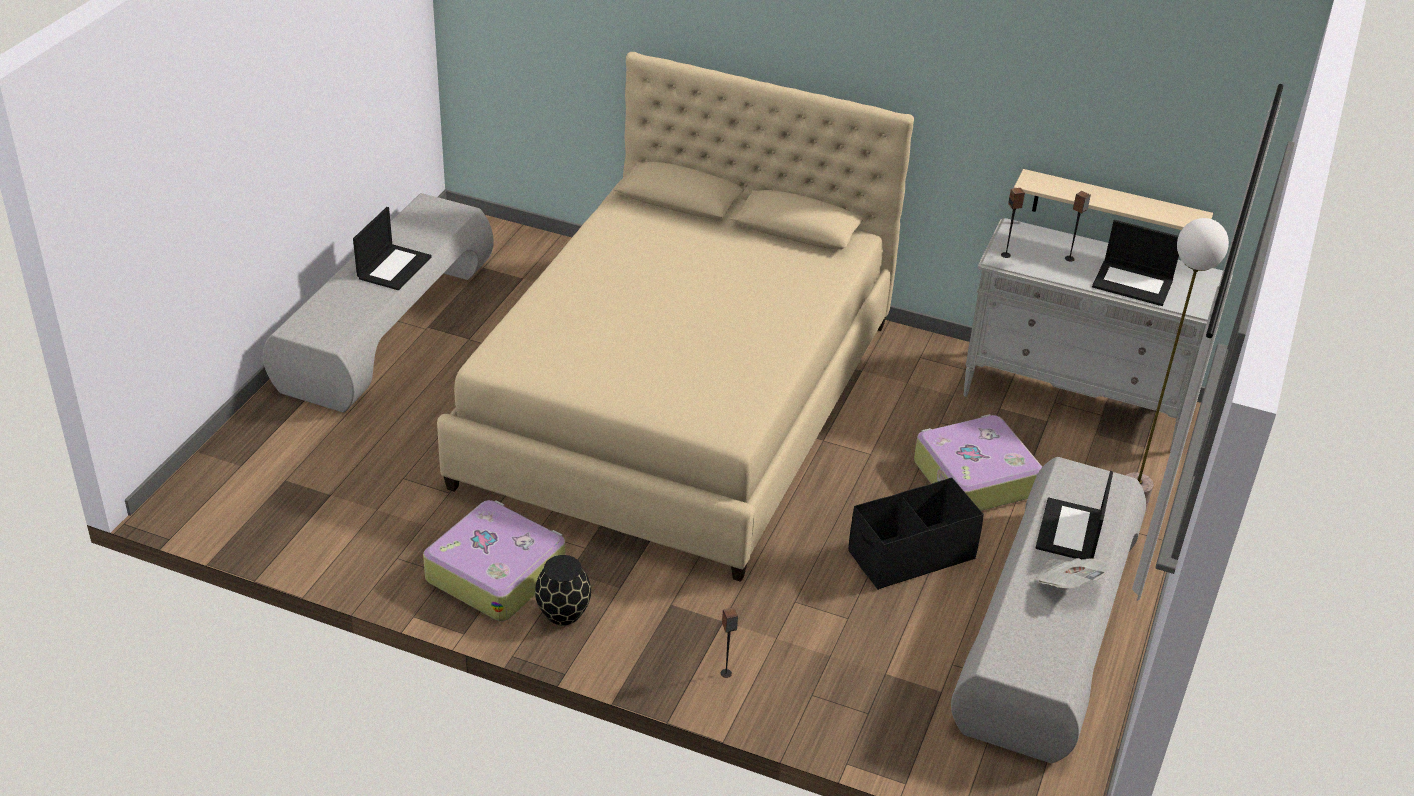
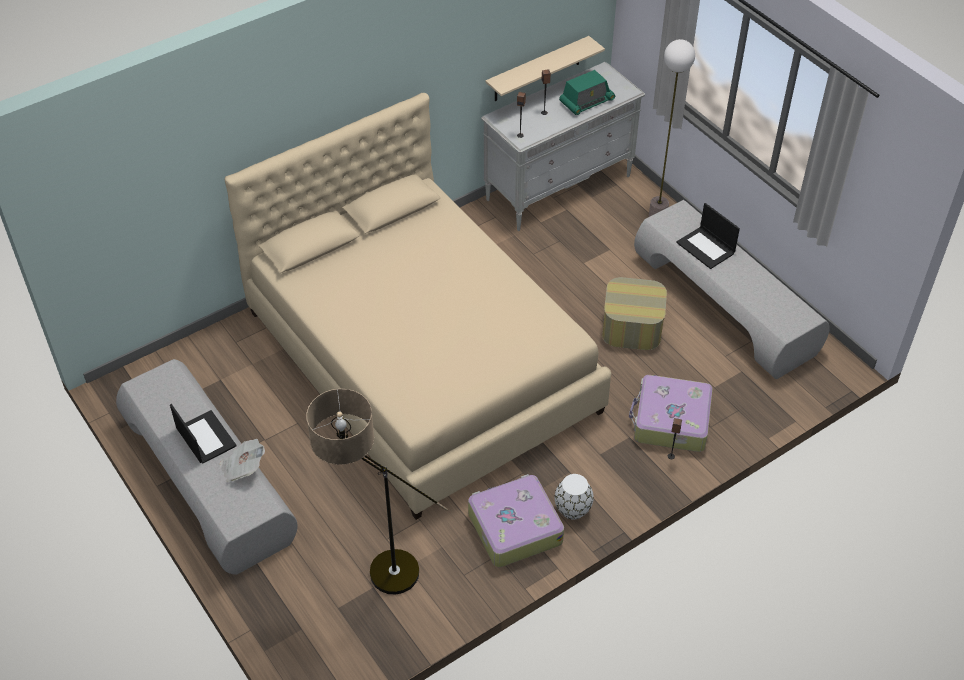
camera: 55 degrees left, 10 degrees up
(356, 486) = (375, 569): none -> floor lamp
(563, 612) = (572, 509): black vase -> white vase
(911, 554) = (632, 327): black storage box -> ottoman
(973, 477) = (589, 266): suitcase -> suitcase (670, 421)
(1067, 584) = (744, 272): newspaper -> newspaper (243, 468)
(1133, 283) = (586, 102): laptop -> radio

